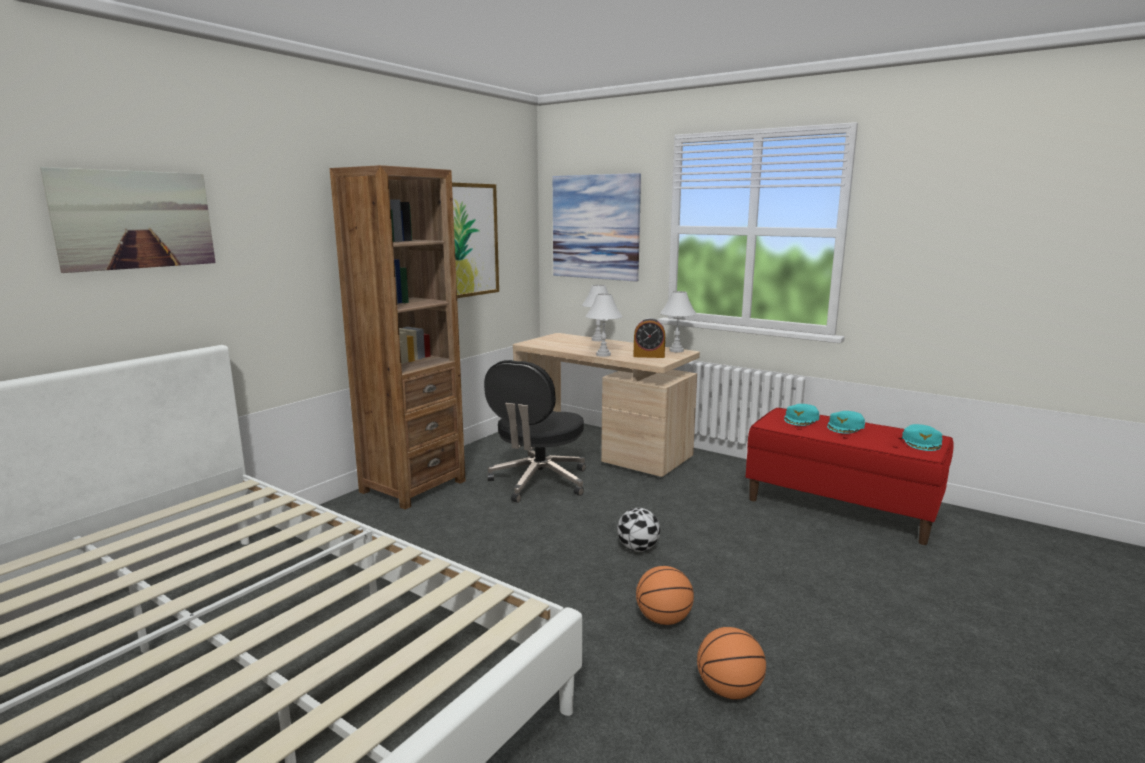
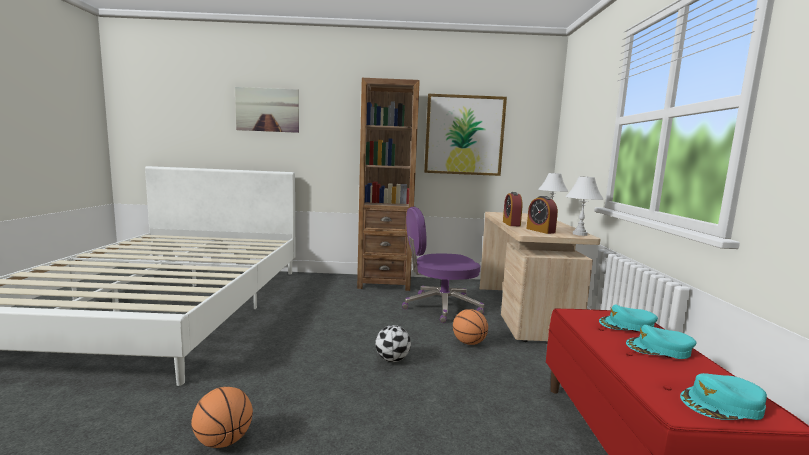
camera: 55 degrees right, 5 degrees down
(538, 482) = (440, 307): black office chair -> purple office chair
(595, 227) = (580, 127): picture -> none
(603, 355) = (511, 224): white table lamp -> alarm clock
(663, 619) = (302, 392): basketball -> basketball (469, 343)

